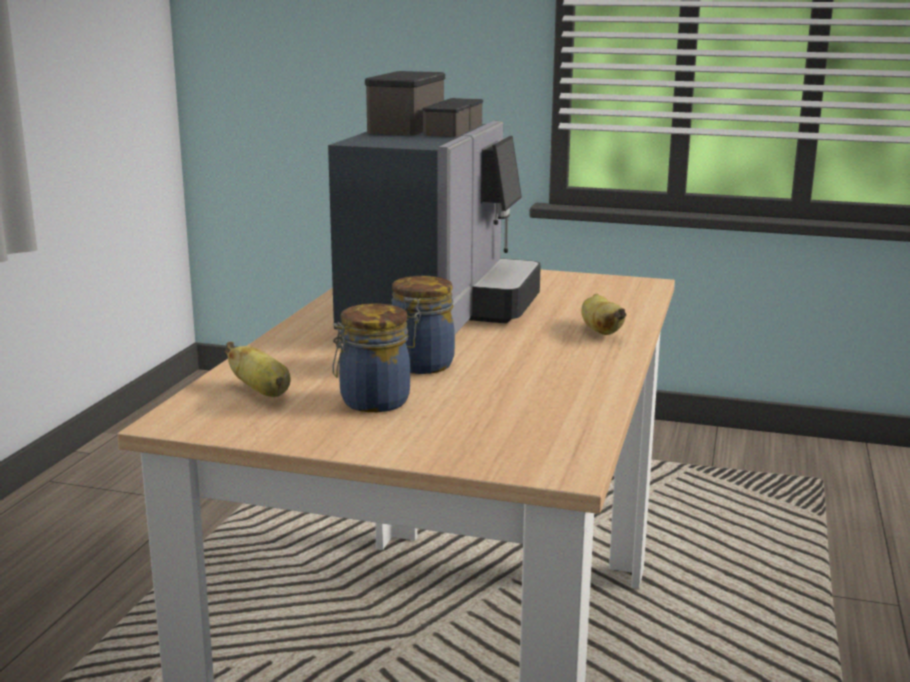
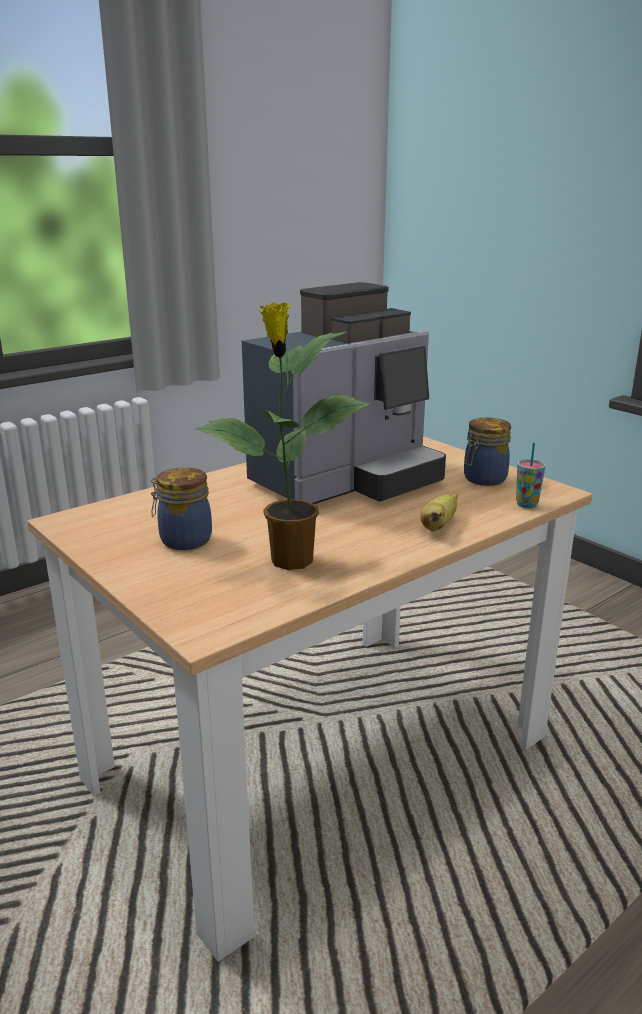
camera: 35 degrees right, 5 degrees up
(262, 392) = (138, 514): banana -> none
(421, 366) = (260, 521): jar -> jar (483, 479)
(523, 391) = (289, 561): none -> potted plant
(641, 298) = (526, 505): none -> cup

